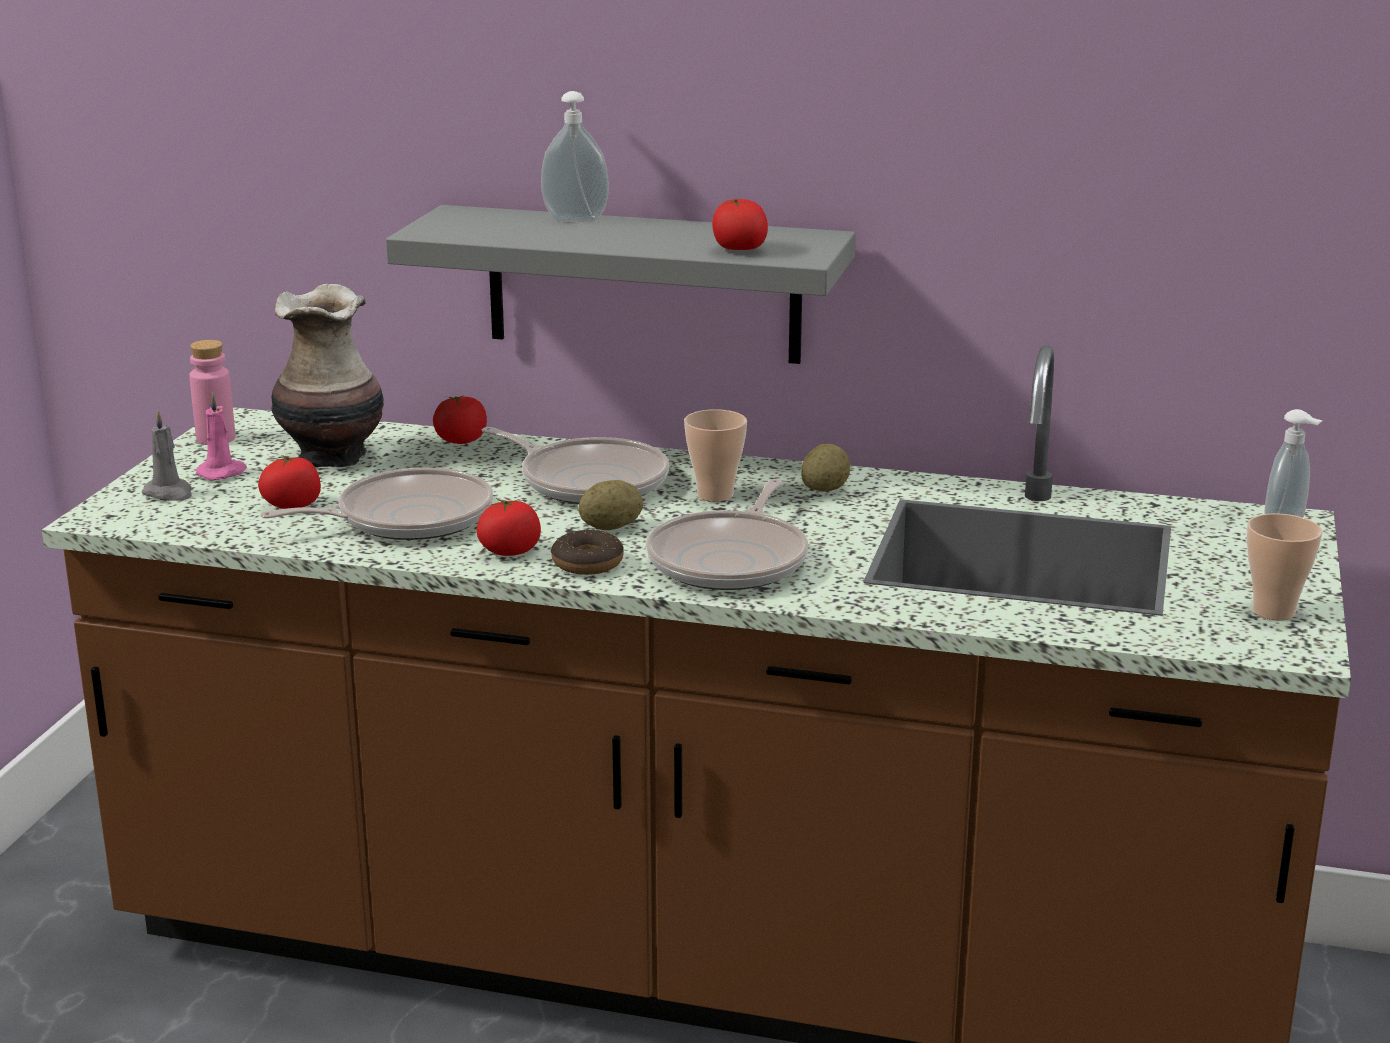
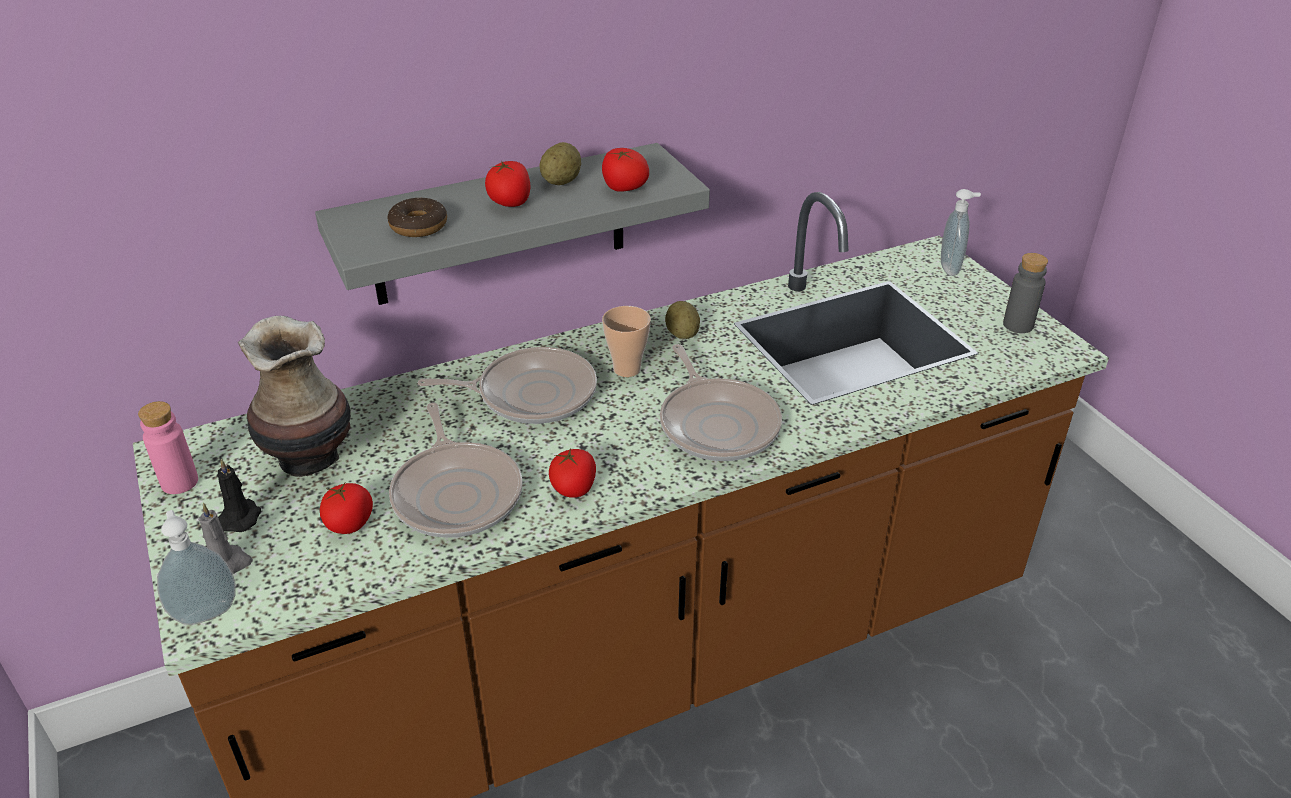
camera: 40 degrees left, 15 degrees up
(223, 473) = (241, 517): pink candle -> black candle
(406, 518) = (457, 493): frying pan -> frying pan turned 135 degrees clockwise
(460, 441) = (385, 395): tomato -> tomato (510, 203)
(576, 219) = (454, 193): soap dispenser -> soap dispenser (206, 611)
(587, 563) = (638, 473): donut -> donut (418, 226)
(611, 527) = (606, 431): potato -> potato (561, 181)
(1273, 611) = (1018, 325): cup -> grey bottle

